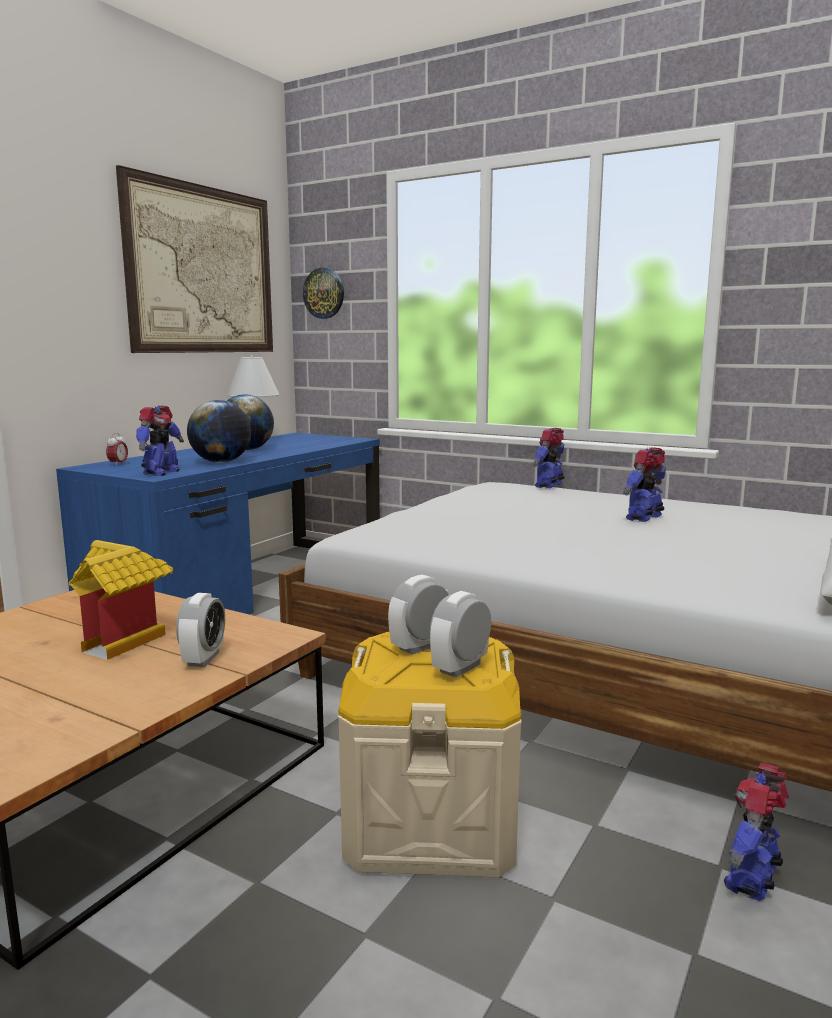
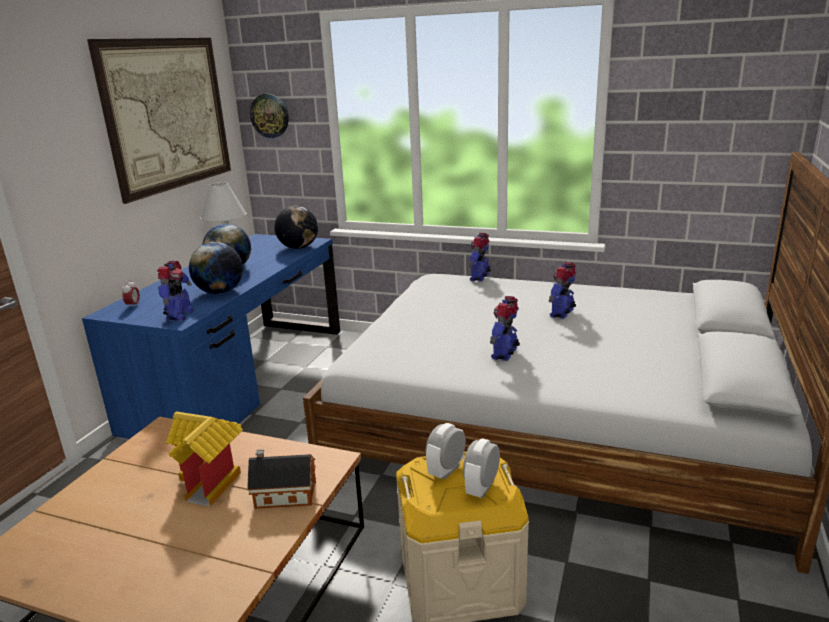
camera: 10 degrees left, 10 degrees up
(203, 659) = (283, 494): alarm clock -> toy house
(336, 442) = (298, 247): none -> globe
(752, 878) = (669, 585): toy robot -> toy robot (505, 353)

